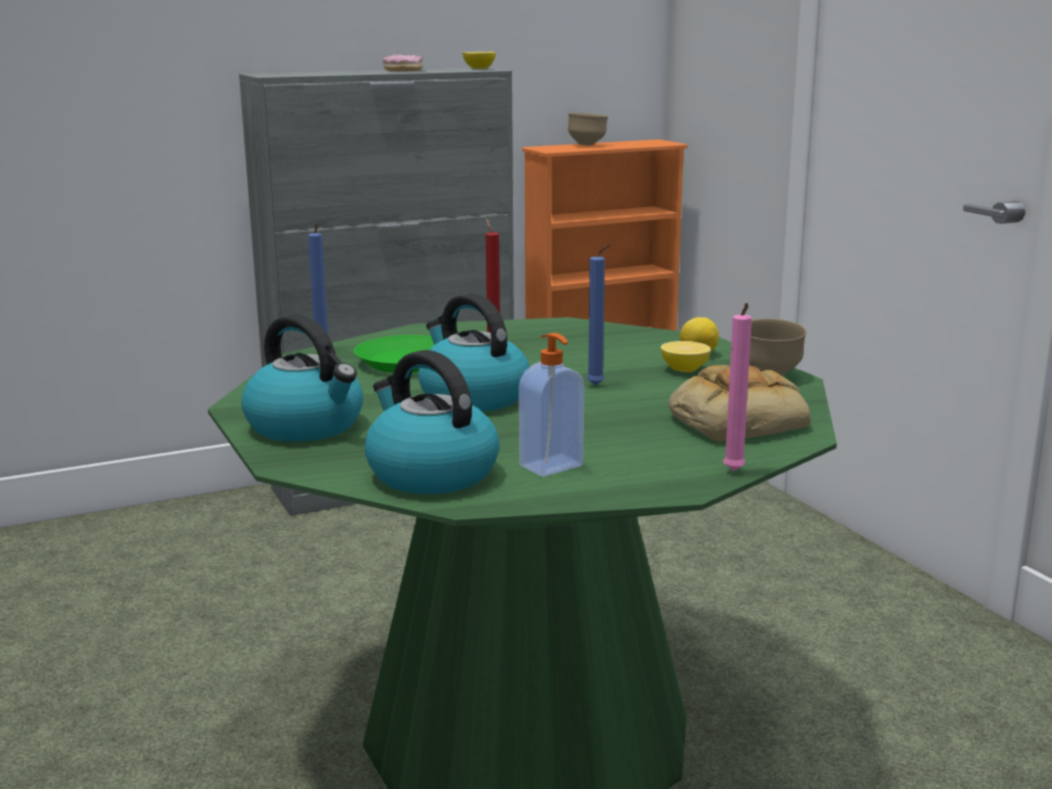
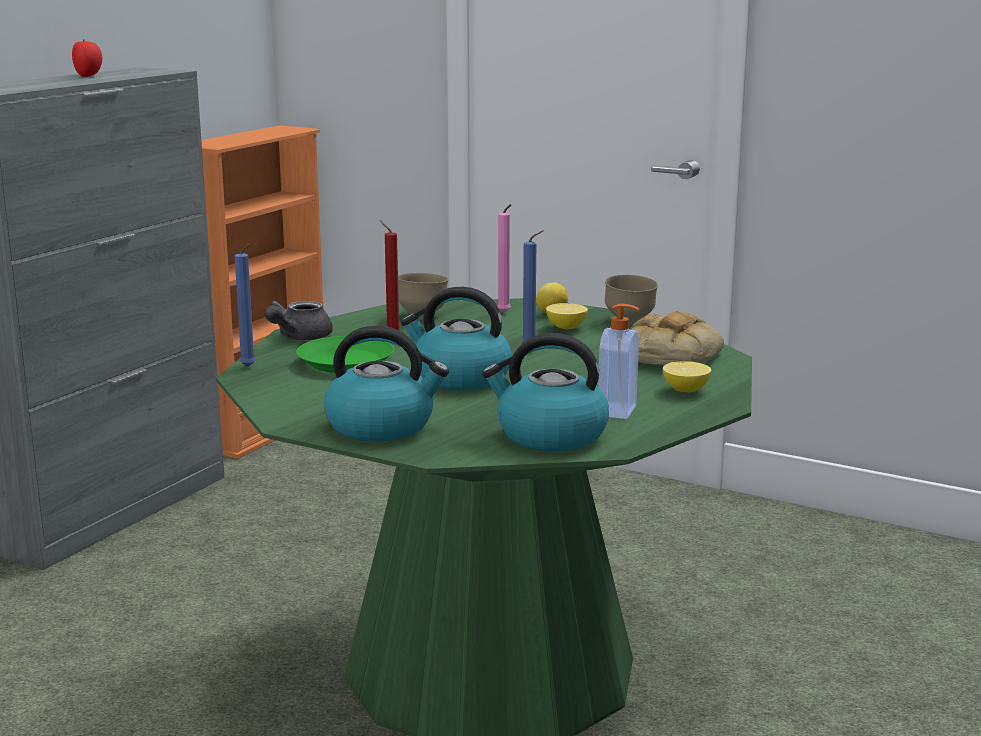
camera: 35 degrees left, 0 degrees up
(403, 70) = (88, 76): donut -> tomato
(416, 333) = (298, 338): none -> grey teapot
(479, 68) = (153, 69): lemon -> lemon (685, 390)
(587, 145) = (235, 137): brown bowl -> brown bowl (423, 315)
(734, 472) = (732, 388): pink candle -> pink candle (505, 313)

